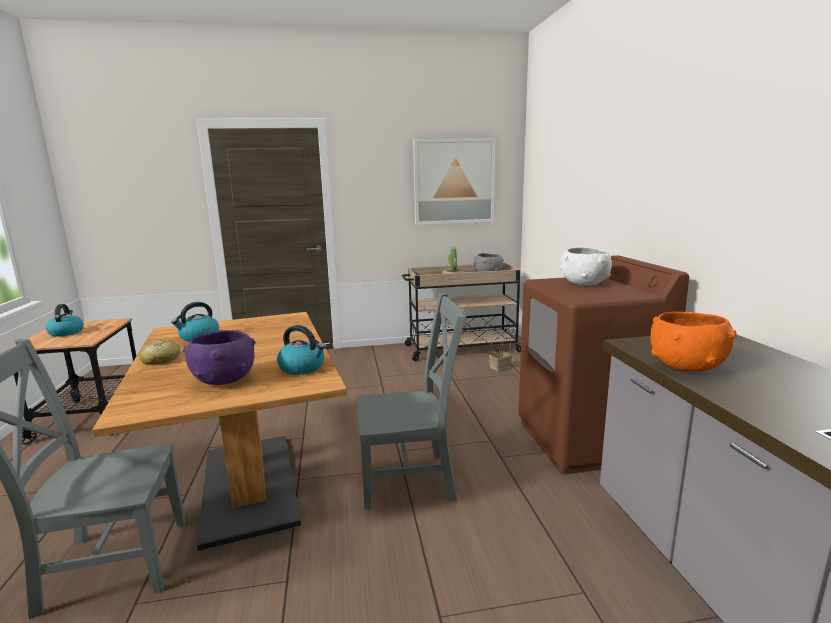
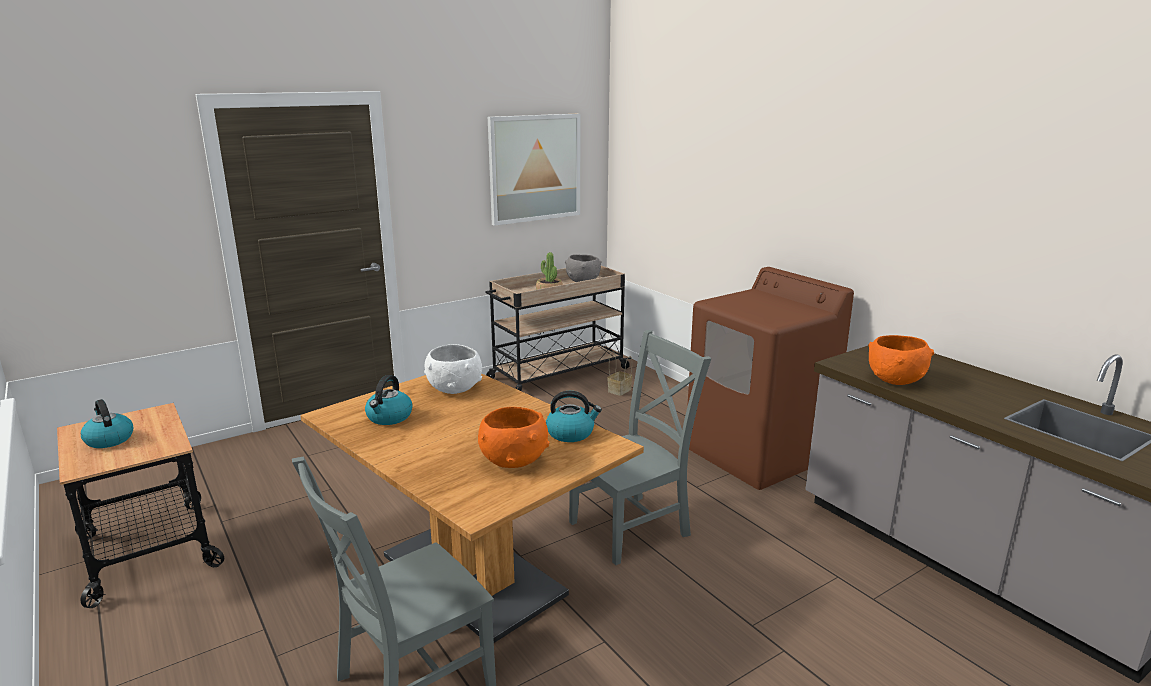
camera: 25 degrees left, 5 degrees up
(161, 360) = (398, 452): bread -> none
(224, 380) = (513, 461): purple bowl -> orange bowl
(584, 283) = (756, 302): white bowl -> white bowl (455, 389)

